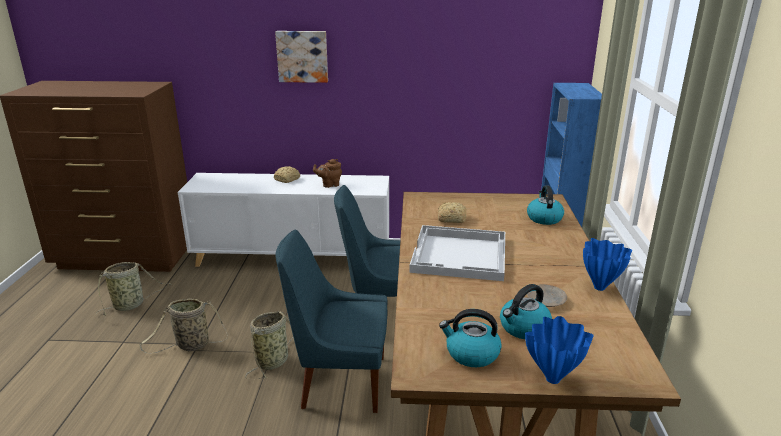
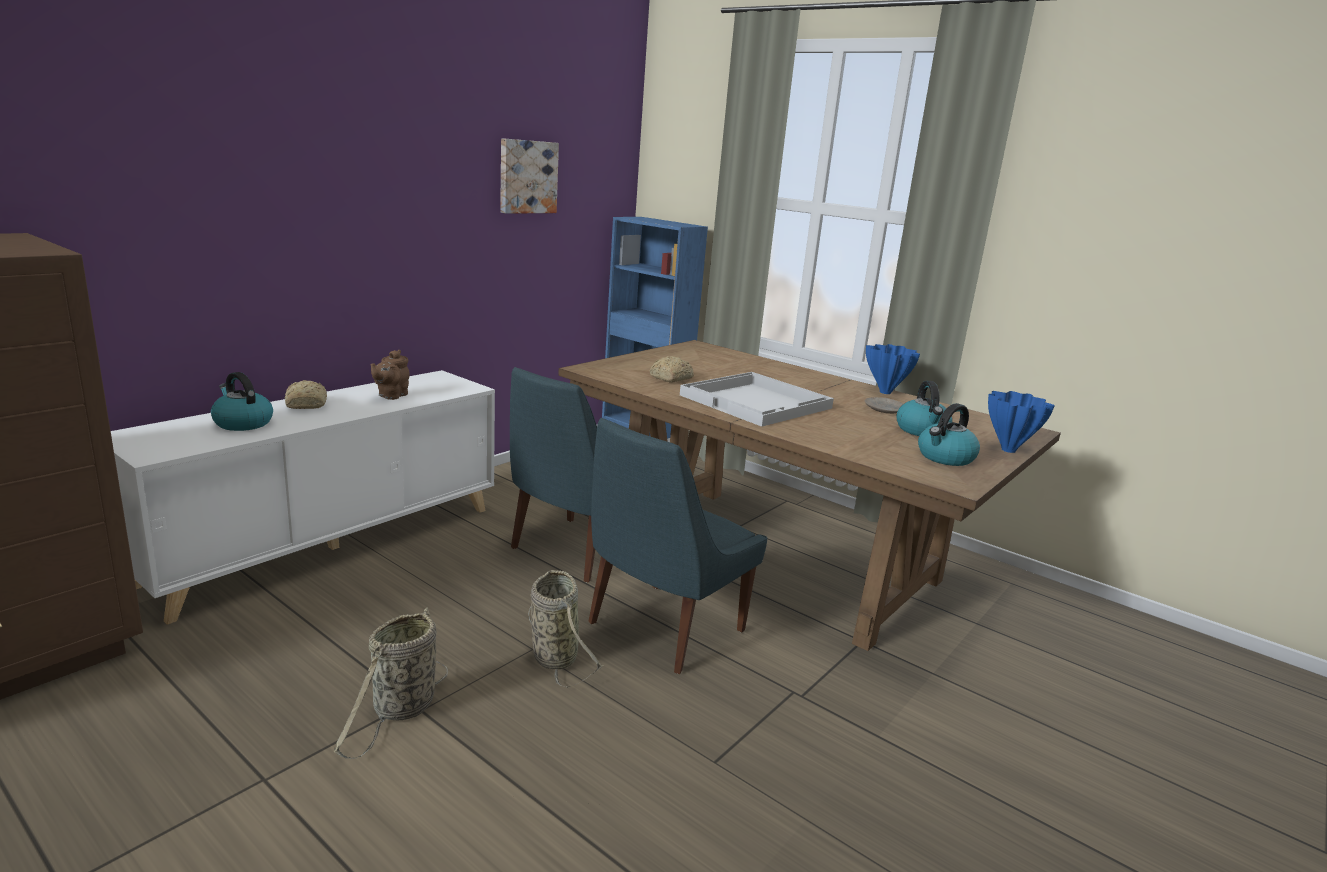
camera: 55 degrees left, 5 degrees down
(131, 305) = (151, 732): basket -> none
(302, 56) = (305, 180): picture -> picture (527, 176)
(544, 218) = (733, 359): kettle -> kettle (242, 423)

